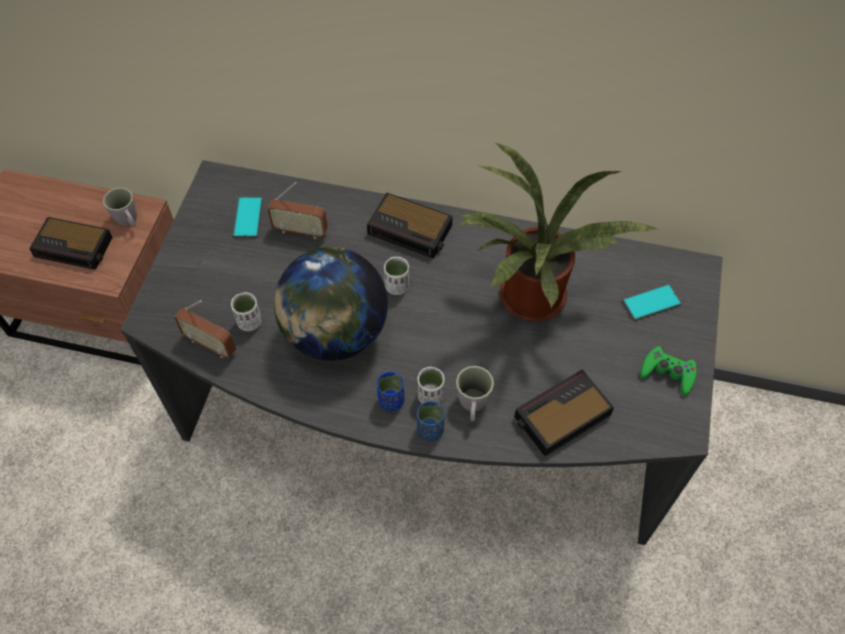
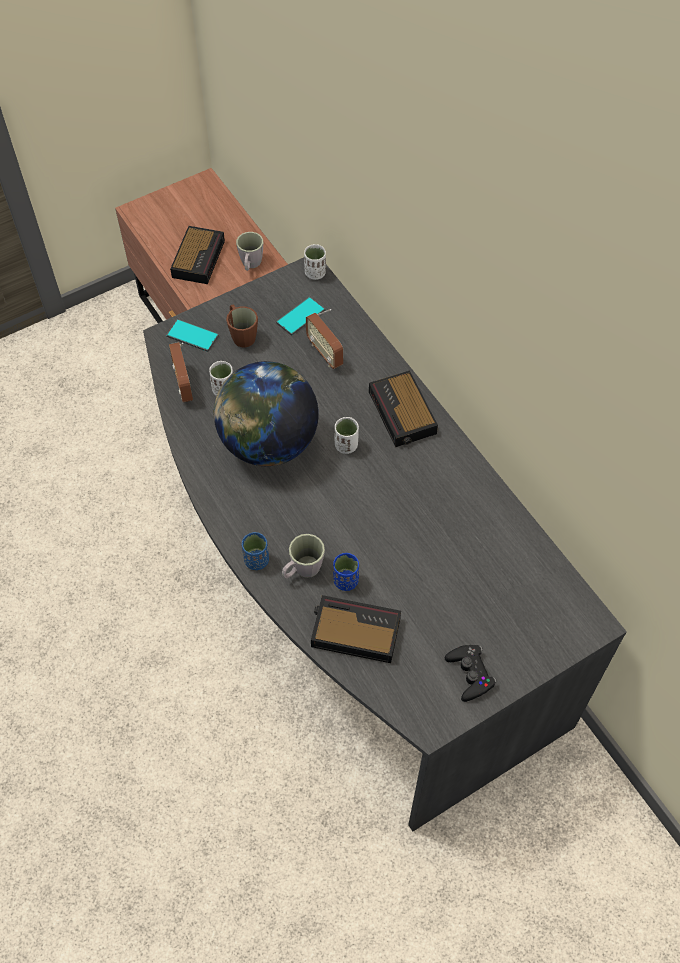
camera: 45 degrees right, 0 degrees up
(75, 247) = (199, 258): alarm clock -> alarm clock turned 135 degrees counterclockwise
(214, 267) = (241, 334): none -> brown mug
(391, 400) = (253, 519): blue cup -> blue cup (346, 580)
(430, 396) = (282, 538): white cup -> white cup (315, 273)
(529, 302) = (427, 535): potted plant -> none
(651, 303) = (521, 615): phone -> phone (192, 336)
(667, 373) = (470, 674): green game controller -> black game controller

